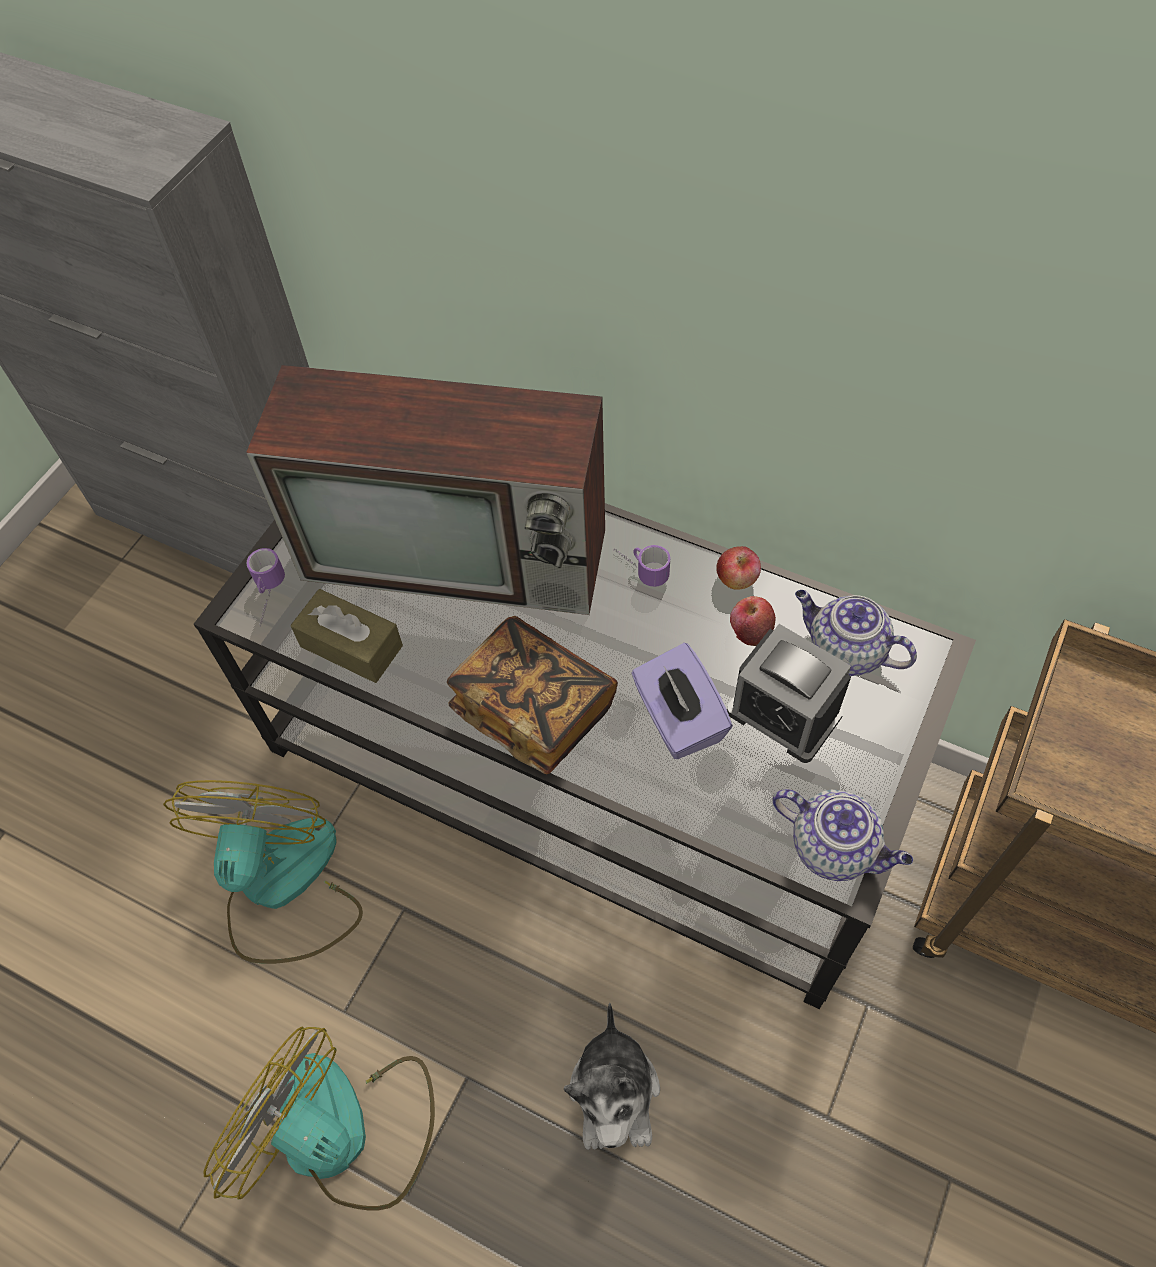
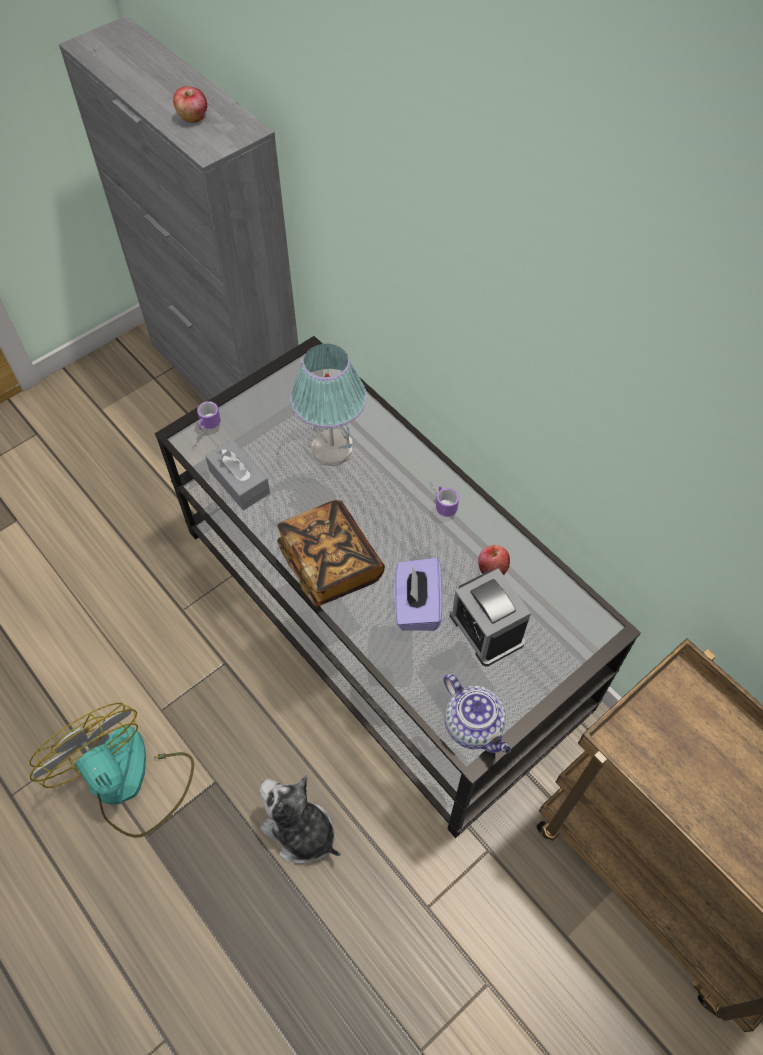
camera: 20 degrees right, 0 degrees up
(282, 887) = (159, 619): fan -> none
(351, 646) = (239, 482): brown tissue box -> grey tissue box
(460, 554) = (333, 449): television -> table lamp
(615, 1092) = (300, 831): plush toy -> plush toy turned 105 degrees clockwise
(737, 579) = (500, 531): apple -> apple (193, 117)
(844, 651) = (547, 605): teapot -> none

